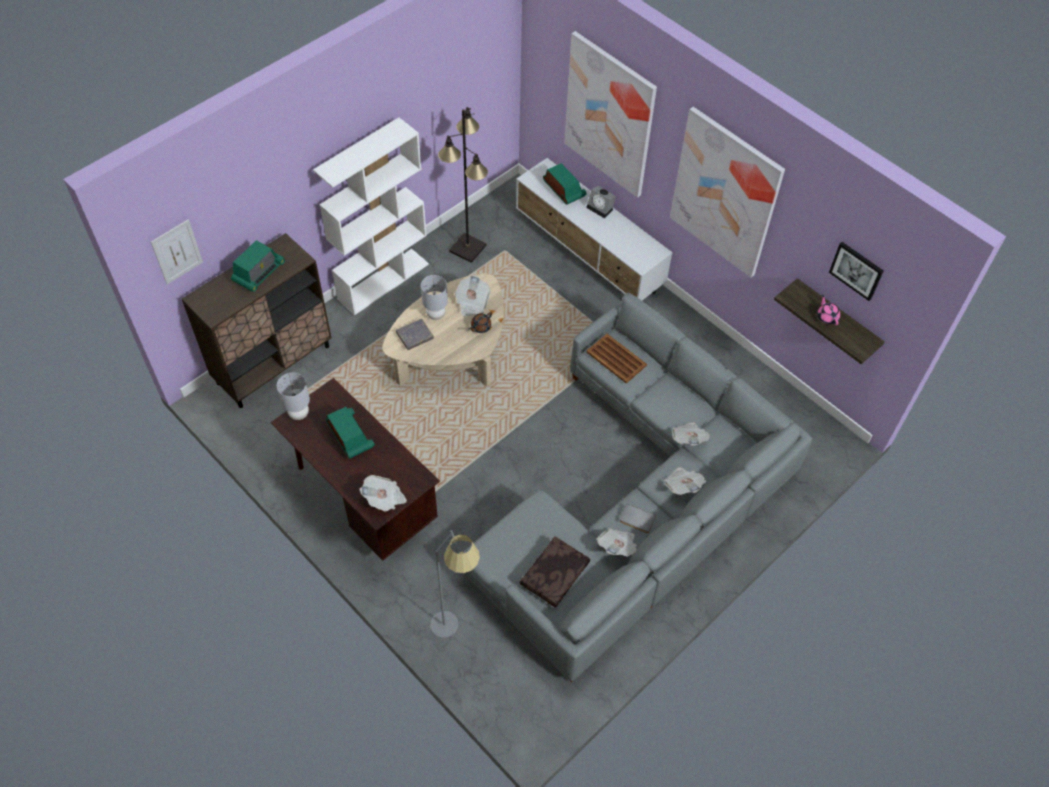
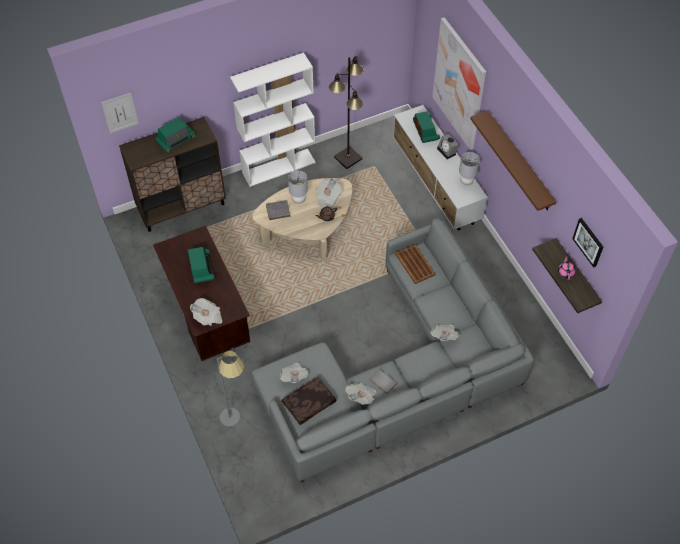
camera: 20 degrees right, 0 degrees up
(299, 414) = (173, 244): grey table lamp -> grey table lamp (466, 182)
(683, 485) = (426, 367): newspaper -> newspaper (294, 376)
(725, 193) = (519, 161): picture -> brown shelf

